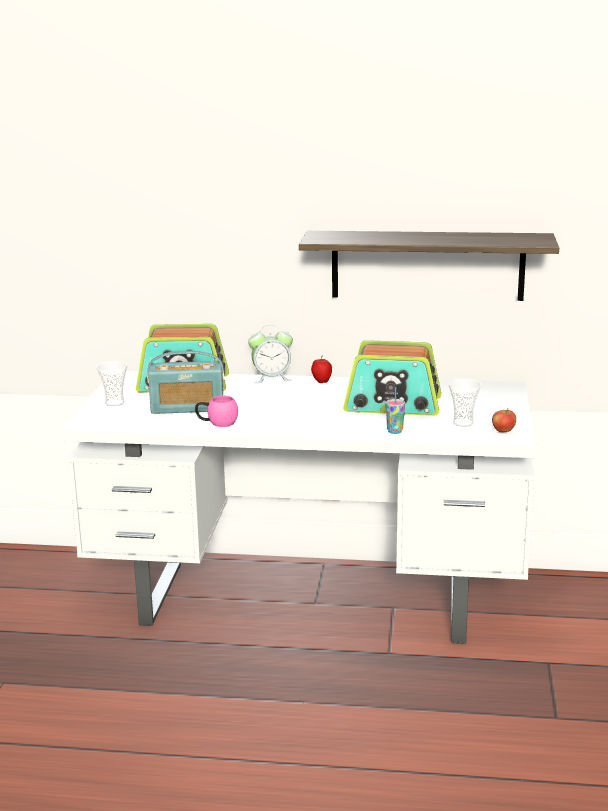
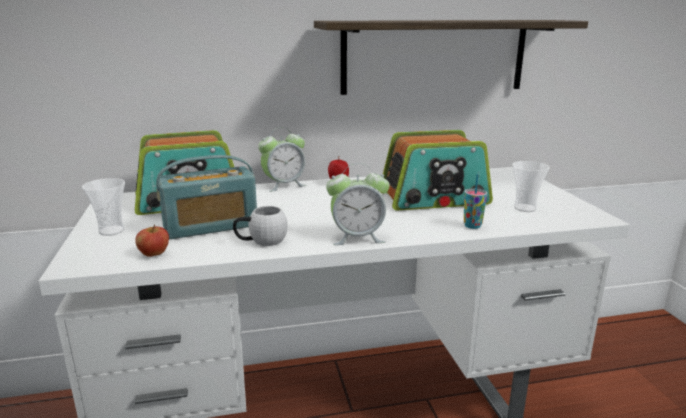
camera: 20 degrees left, 0 degrees up
(217, 423) = (261, 241): pink mug -> white mug
(291, 429) = (357, 238): none -> alarm clock
(503, 431) = (574, 212): apple -> apple (154, 254)

